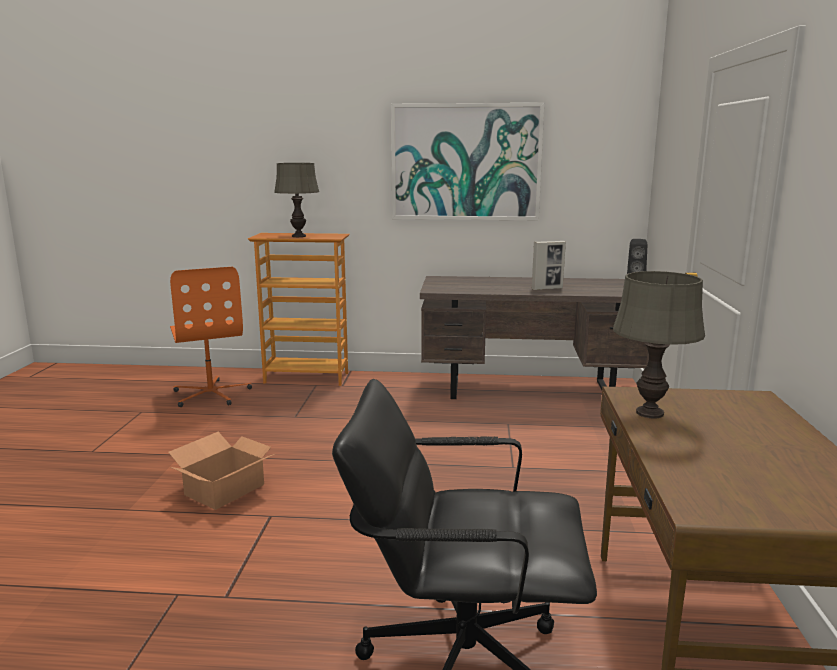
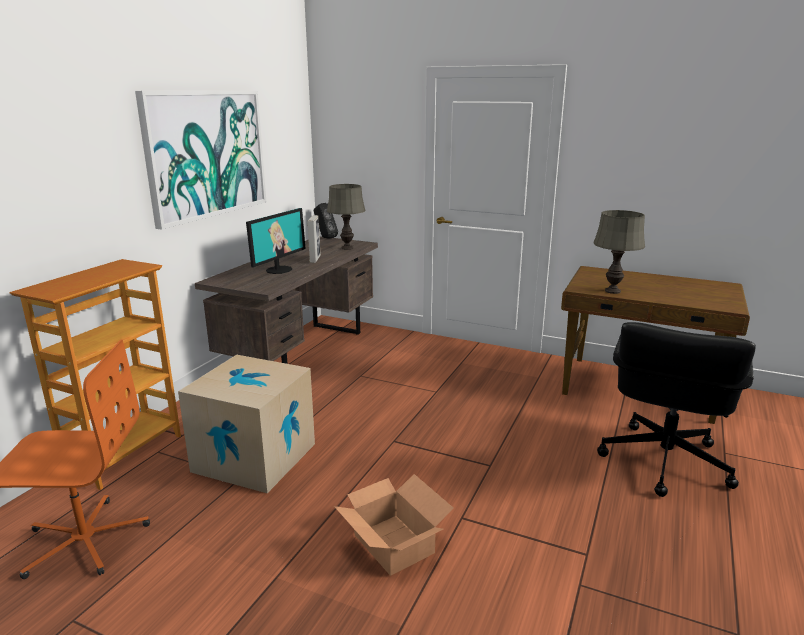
camera: 70 degrees left, 5 degrees up
(299, 236) = (97, 278): grey table lamp -> grey table lamp (347, 248)
(325, 414) = (254, 457): none -> cardboard box
(494, 285) = (278, 270): none -> monitor

